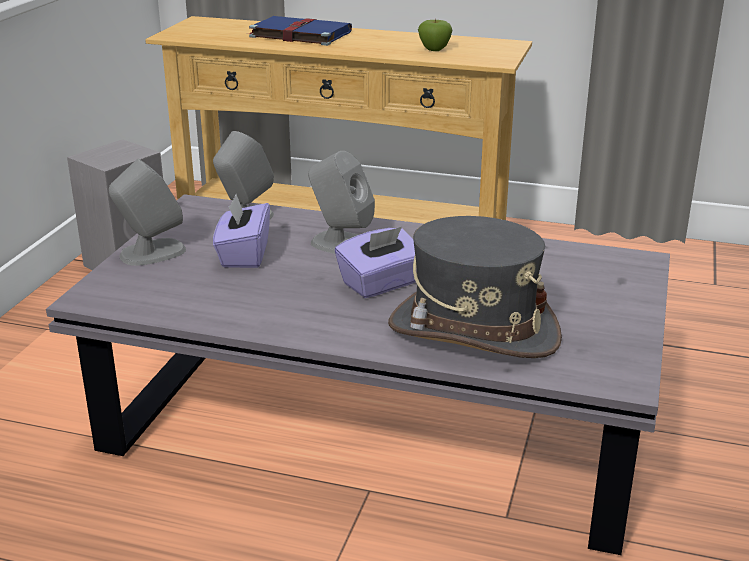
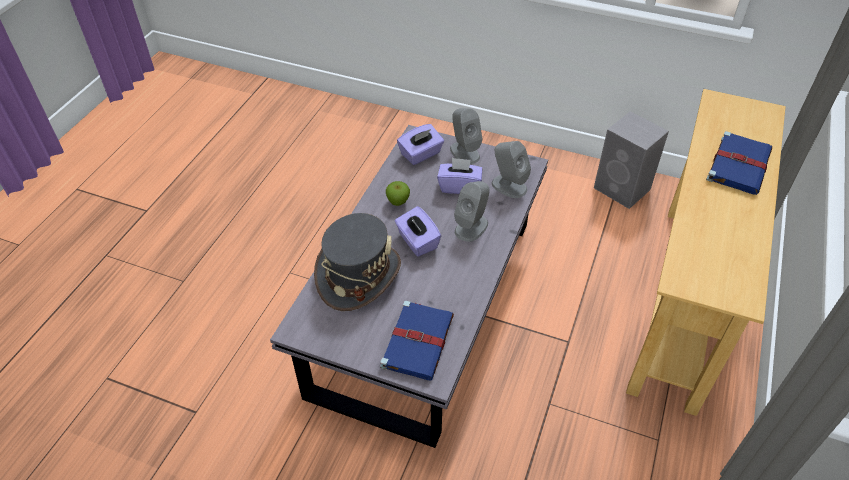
camera: 95 degrees right, 20 degrees up
(148, 291) = (421, 154): none -> purple tissue box
(434, 49) = (709, 244): apple -> apple (398, 202)
(584, 275) = (418, 340): none -> blue book

